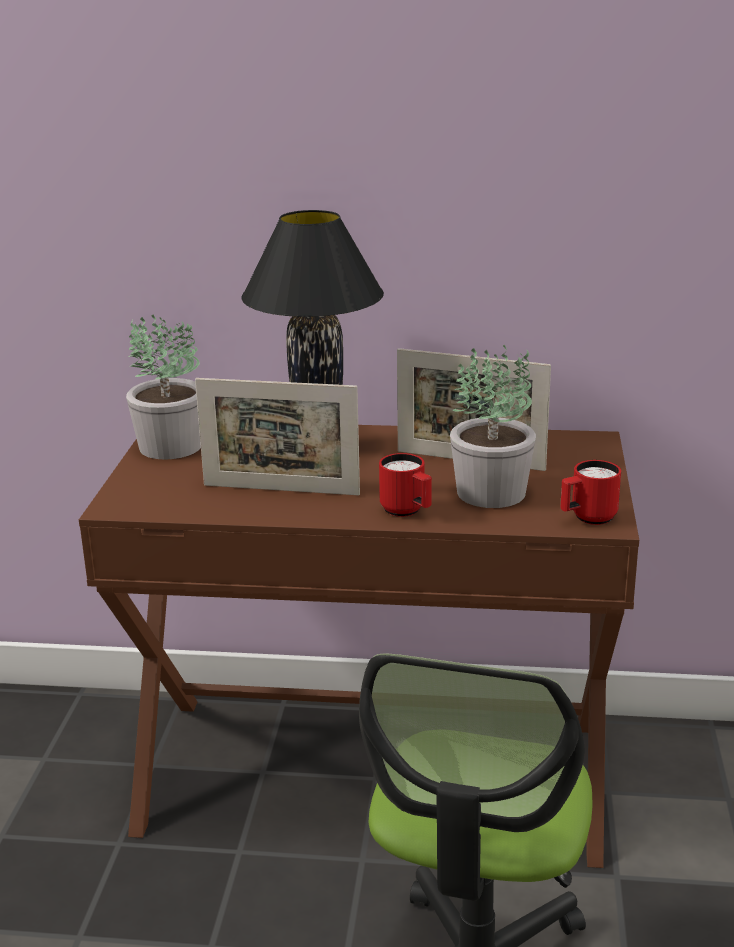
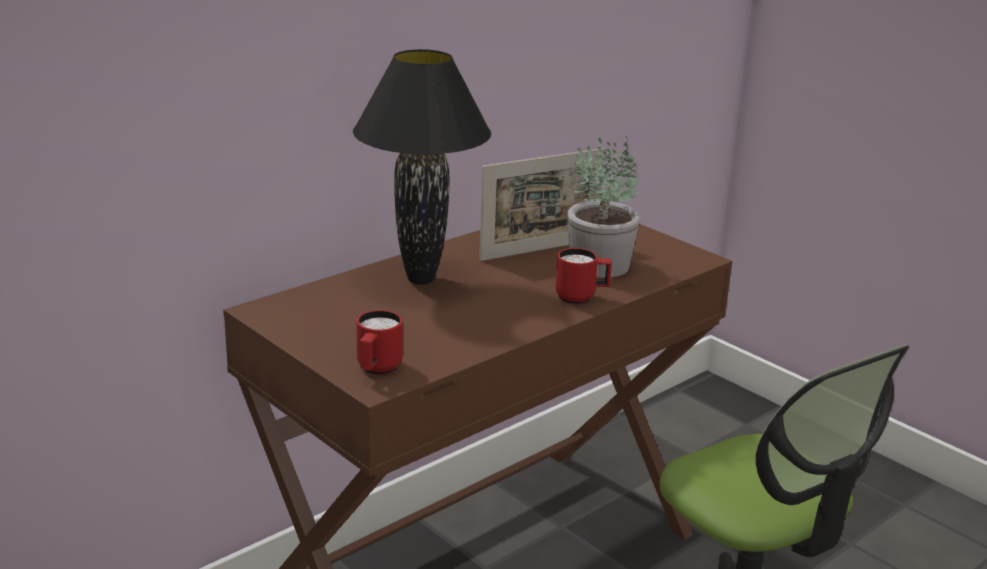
camera: 50 degrees left, 0 degrees up
(170, 447) = (302, 323): potted plant -> none
(281, 490) = (467, 319): picture frame -> none
(587, 518) = (684, 259): red mug -> red mug (377, 370)

